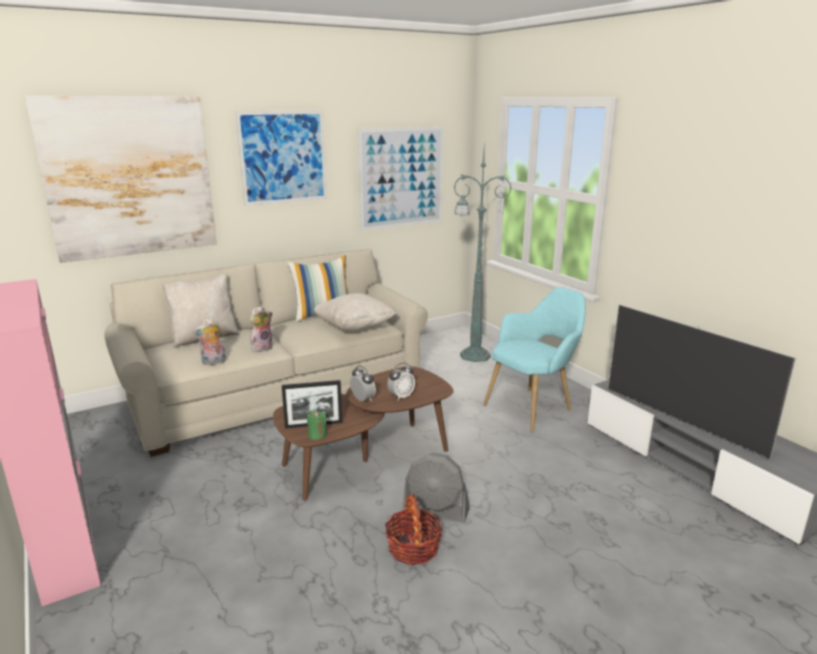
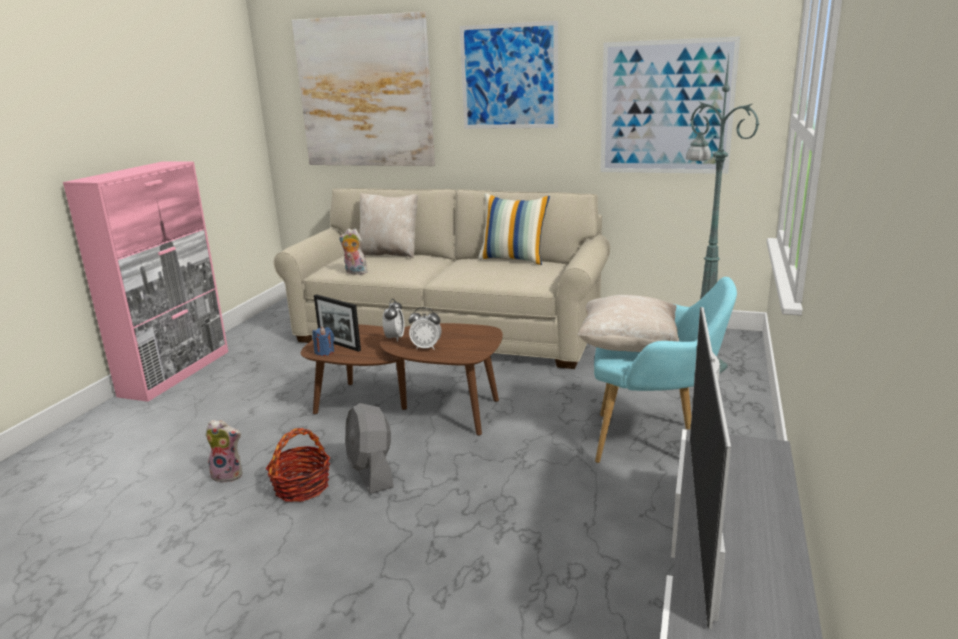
camera: 50 degrees right, 0 degrees up
(262, 347) = (407, 272): plush toy -> plush toy (229, 474)
(317, 435) = (324, 352): green candle -> blue candle
(355, 327) = (510, 277): beige pillow -> beige pillow (628, 347)

